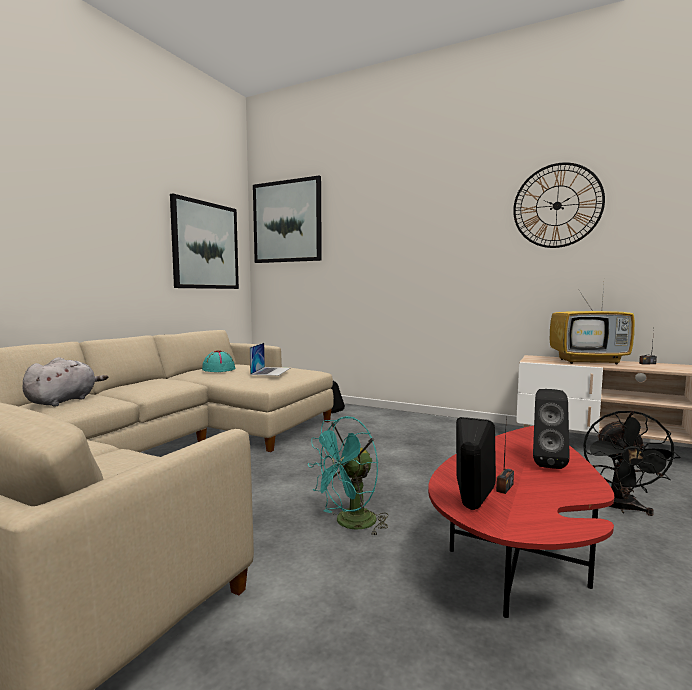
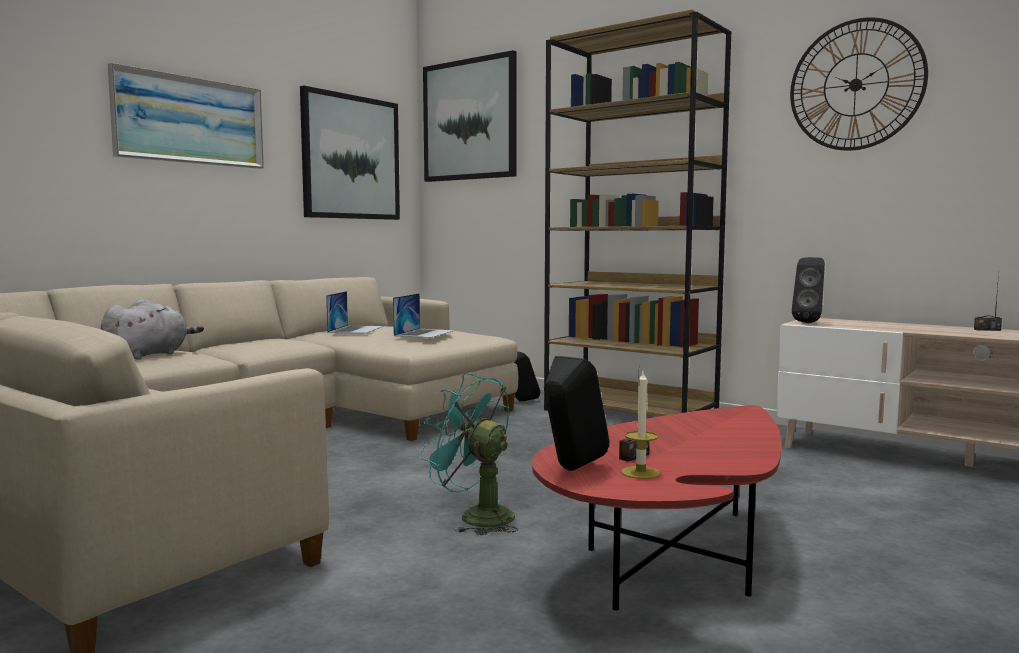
camera: 10 degrees right, 0 degrees up
(88, 216) = (190, 120): none -> picture
(218, 369) = (356, 329): turquoise hat -> laptop
(349, 524) = (475, 516): turquoise fan -> turquoise fan turned 60 degrees clockwise
(409, 419) = (631, 413): none -> brown bookcase
(526, 507) = (640, 472): none -> candle
(547, 463) = (720, 439): black speaker -> black speaker (808, 322)
(589, 361) = (894, 326): television -> none
(620, 509) = (869, 526): black fan -> none

